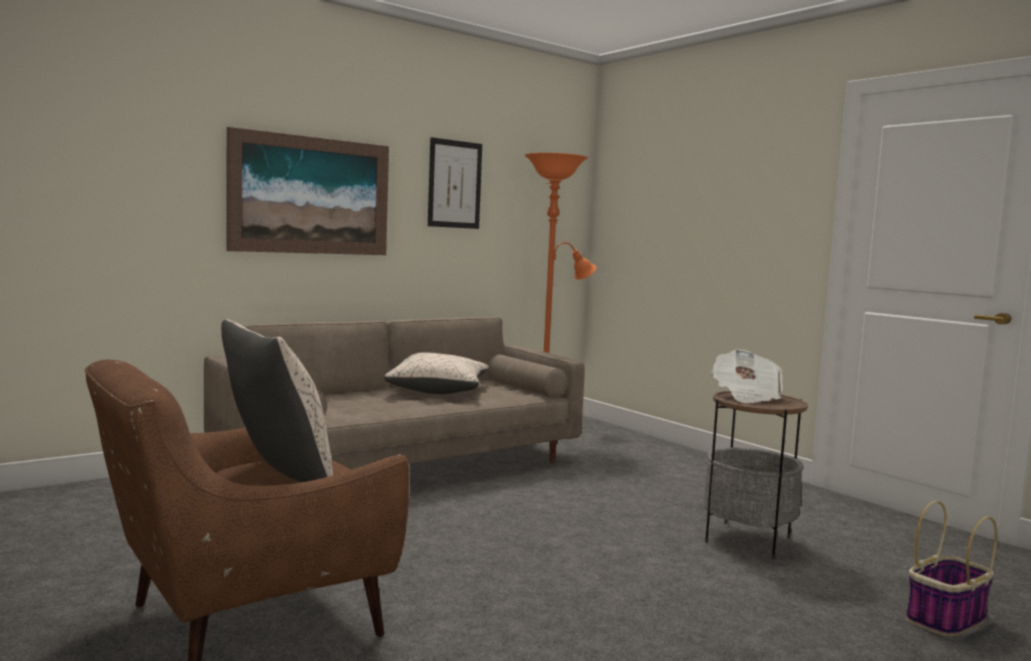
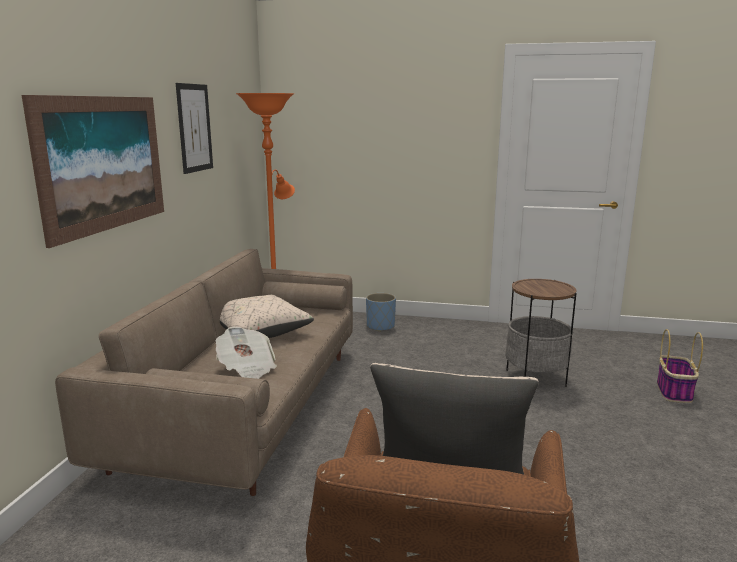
camera: 40 degrees left, 10 degrees up
(657, 453) = (380, 326): none -> blue planter
(745, 396) = (533, 287): newspaper -> newspaper (247, 368)

